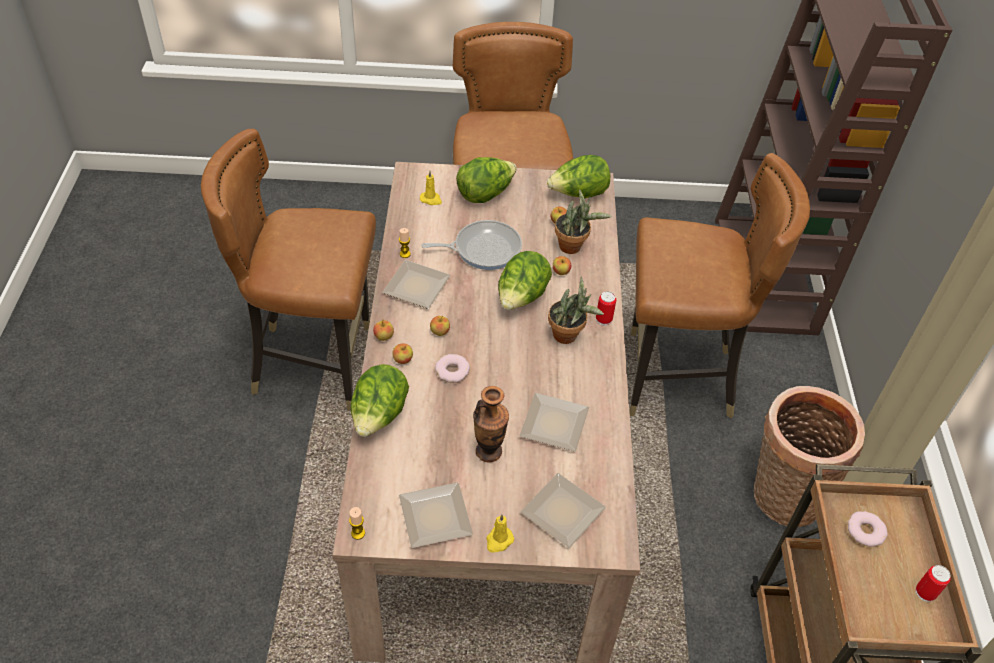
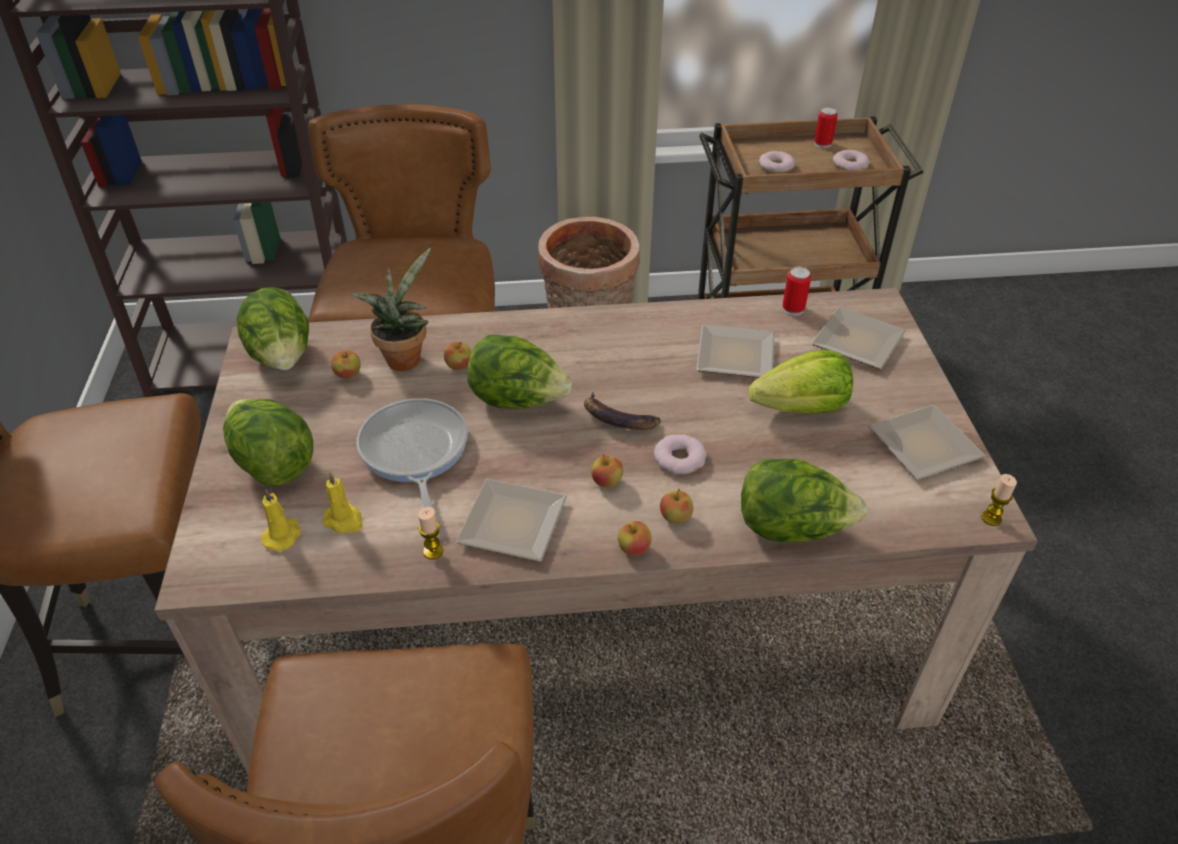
camera: 95 degrees left, 5 degrees down
(489, 451) = (802, 408): vase -> lettuce
(496, 345) = (617, 419): none -> banana
(498, 541) = (923, 388): yellow candle -> yellow candle (344, 520)
(568, 336) = (583, 352): potted plant -> none
(604, 319) = (545, 323): can -> can (793, 309)
(878, 606) = (850, 165): none -> donut

